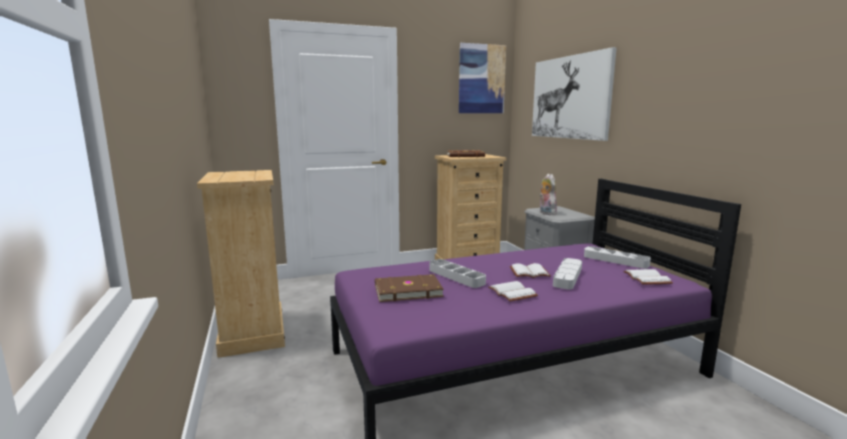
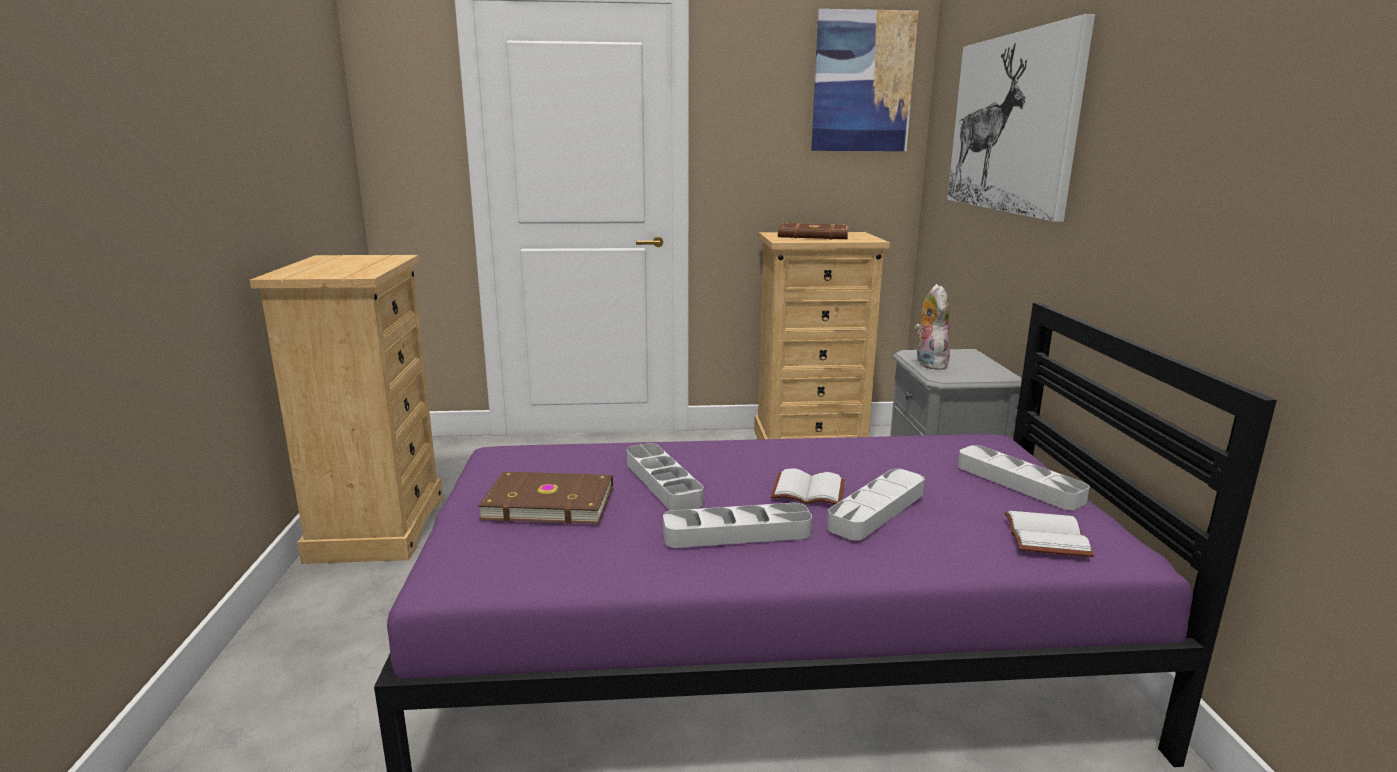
camera: 15 degrees right, 5 degrees up
(513, 293) = (737, 533): white book -> grey tray

